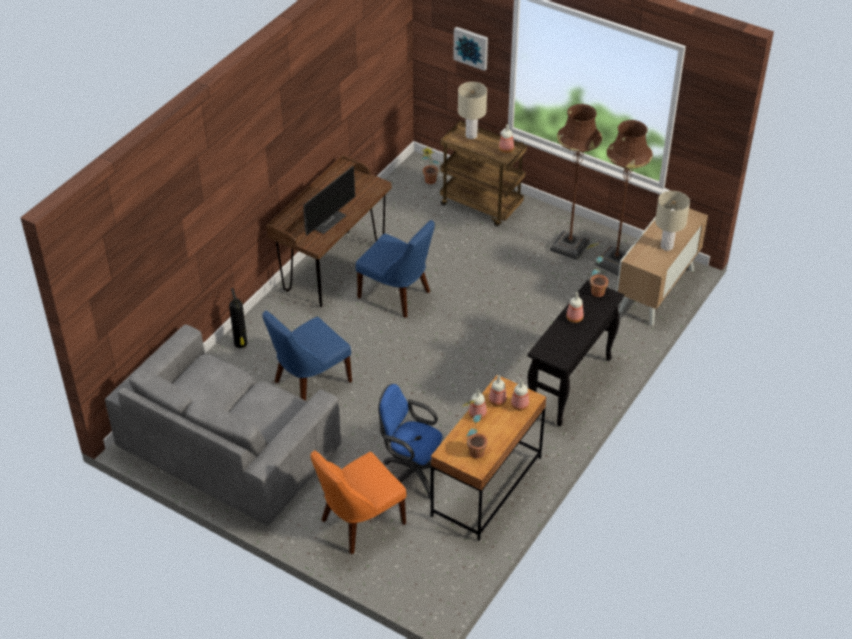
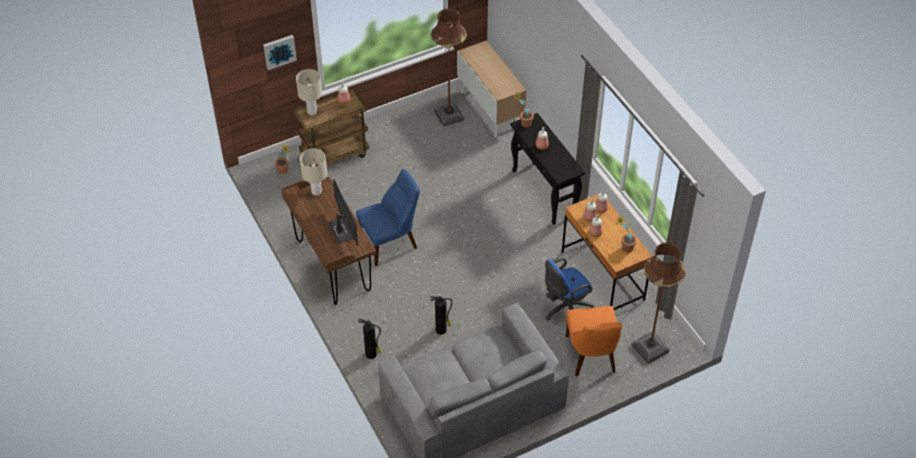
camera: 60 degrees left, 5 degrees up
(309, 383) = (441, 330): blue chair -> fire extinguisher
(569, 246) = (414, 130): brown floor lamp -> brown floor lamp (650, 348)
(666, 246) = (500, 73): beige table lamp -> beige table lamp (316, 191)

